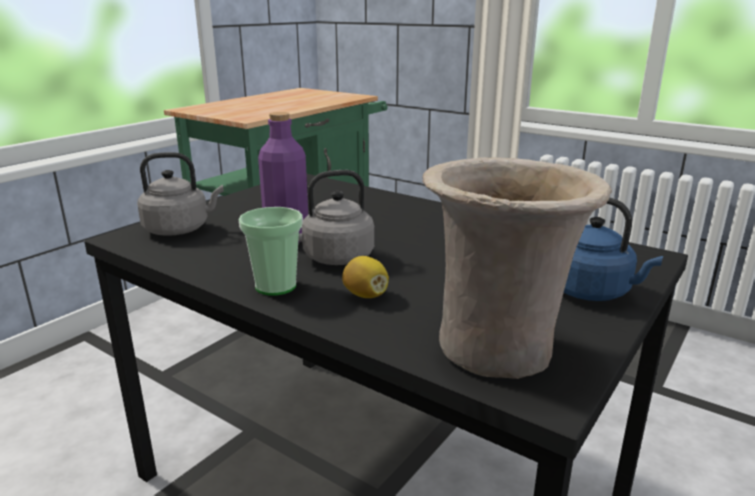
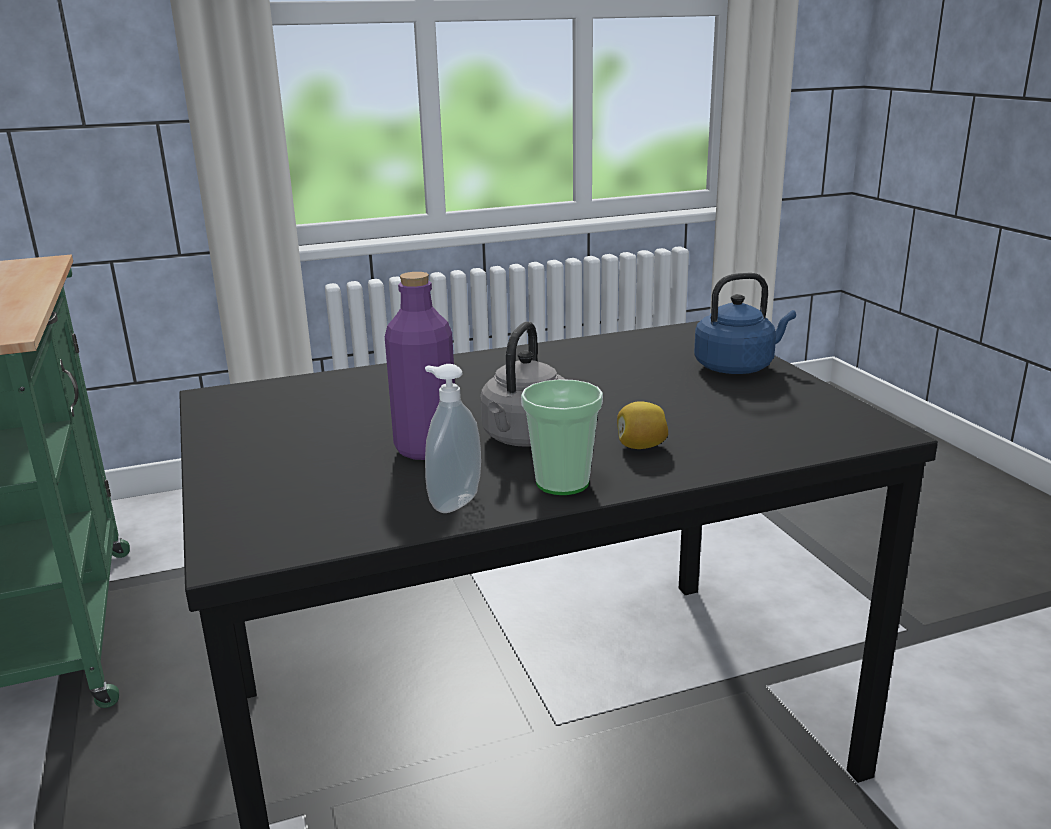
camera: 55 degrees left, 0 degrees up
(180, 229) = (277, 506): grey kettle -> none
(219, 264) = (452, 502): none -> soap dispenser
(498, 347) = (797, 425): beige vase -> none

